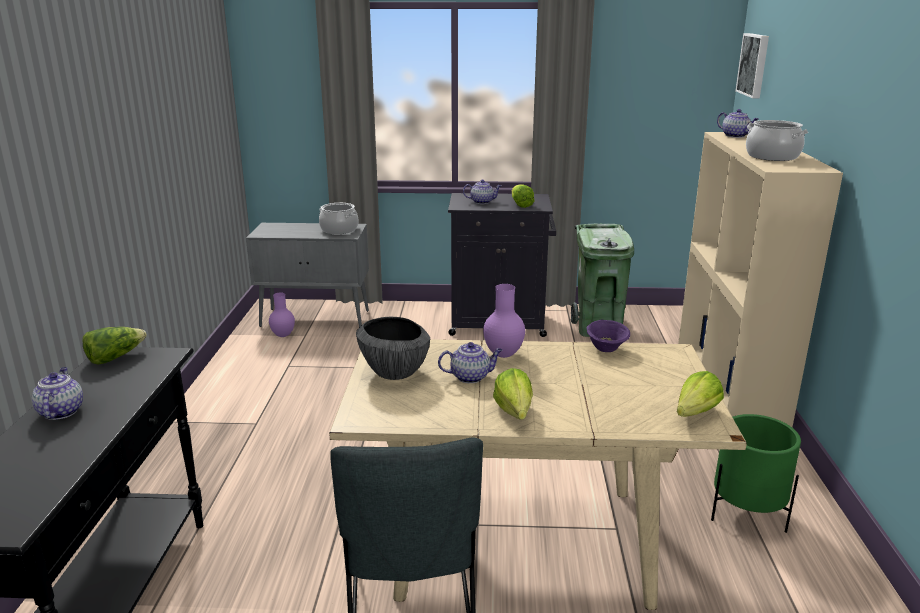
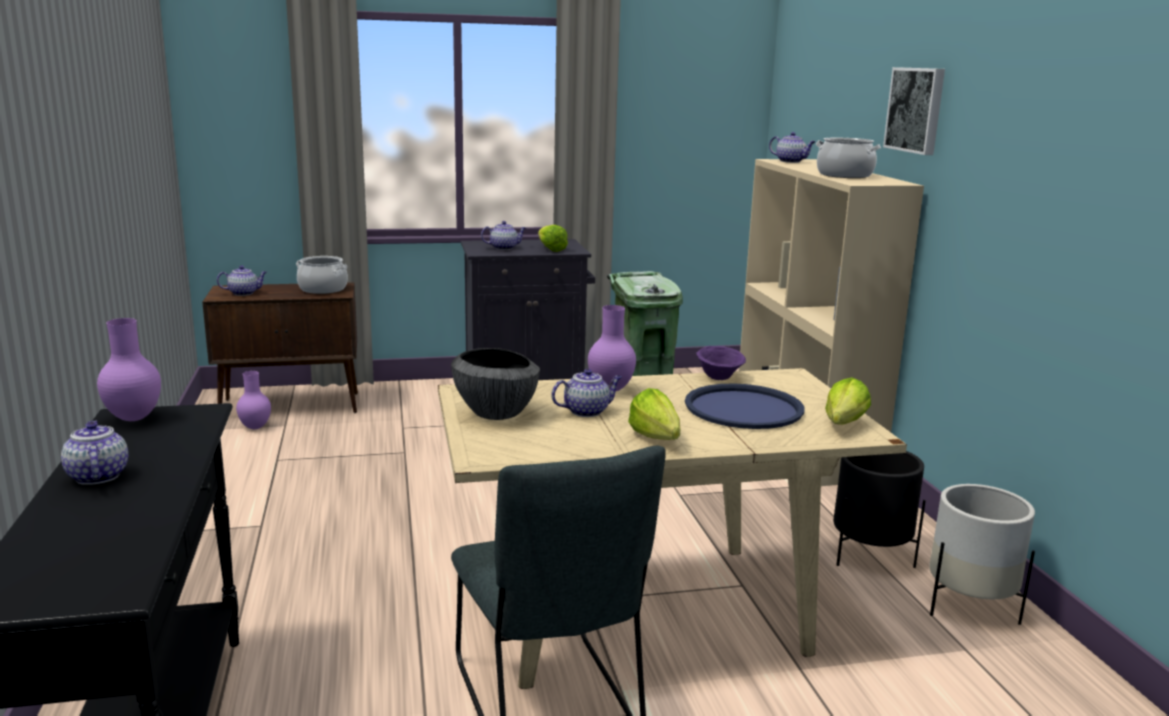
camera: 15 degrees left, 5 degrees down
(115, 357) = (132, 418): lettuce -> purple vase
(279, 231) = (244, 293): none -> teapot
(316, 318) = (292, 406): grey cabinet -> brown cabinet
(611, 386) = (744, 408): none -> blue tray
(747, 513) = (869, 555): green planter -> black planter
(754, 65) = (794, 90): picture -> picture (916, 110)
(825, 580) = (969, 606): none -> white planter

